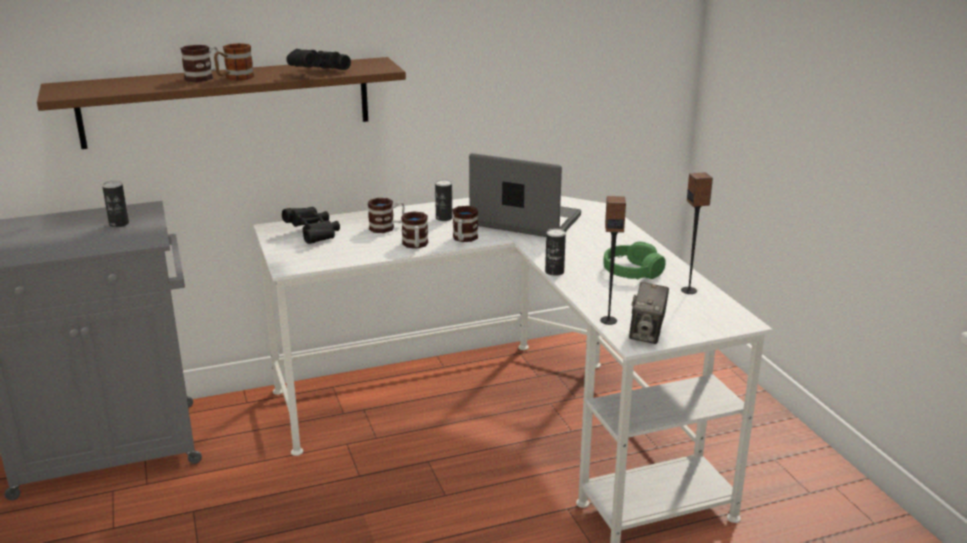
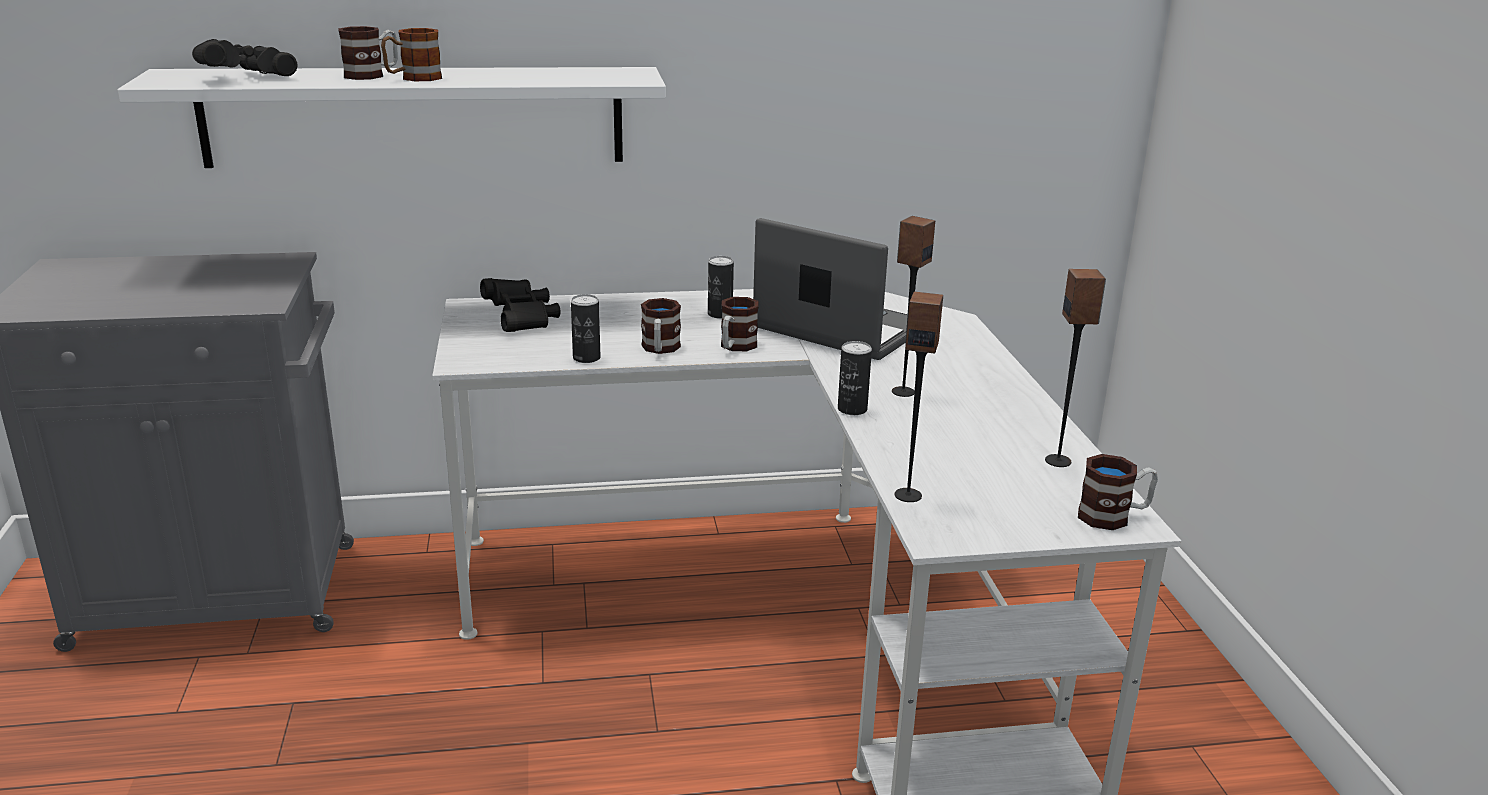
camera: 10 degrees right, 0 degrees up
(119, 224) = (236, 278): can -> can (586, 358)
(227, 102) = (414, 116): brown shelf -> white shelf
(316, 72) = (534, 79): black binoculars -> black binoculars (244, 78)
(387, 227) = (631, 320): mug -> mug (1114, 516)
(581, 257) = (902, 392): none -> speaker
(632, 271) = (976, 421): green headphones -> none
(647, 334) = (963, 525): camera -> none

